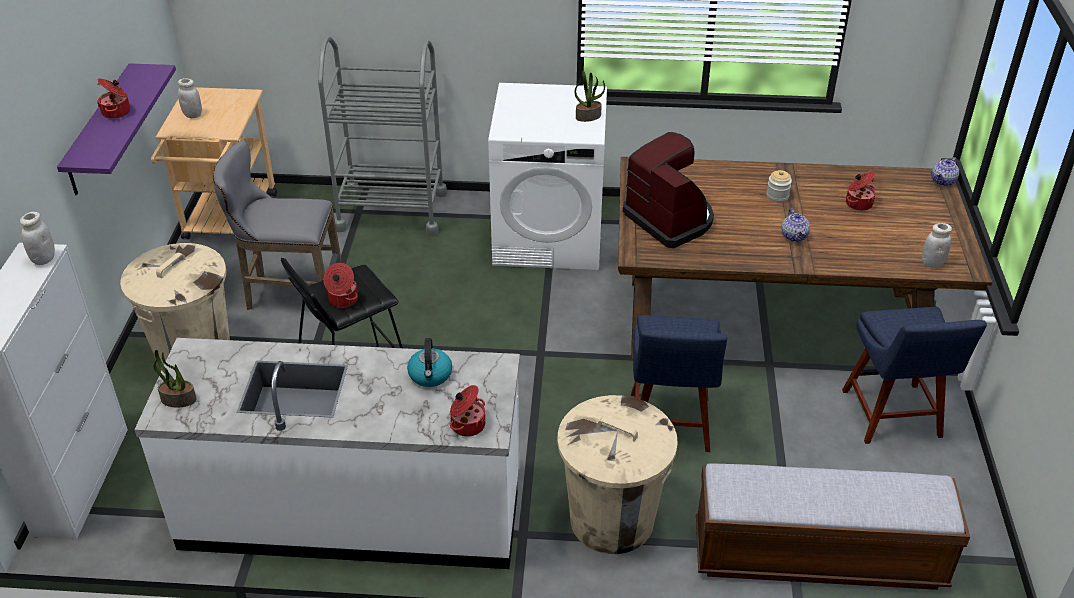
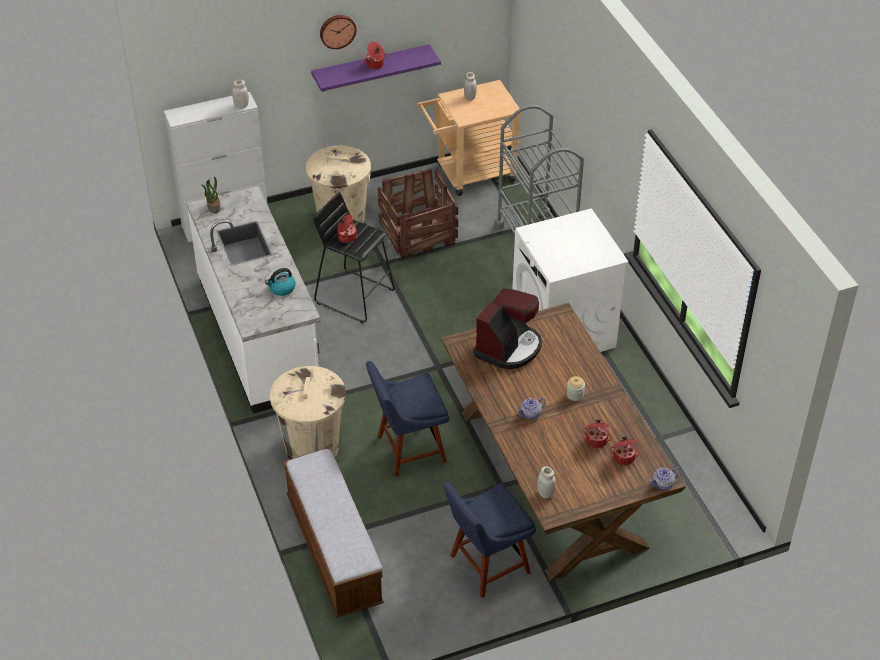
camera: 65 degrees right, 5 degrees up
(58, 83) = (337, 30): none -> wall clock
(289, 294) = (419, 232): grey stool -> crate
(467, 424) = (251, 316): cooking pot -> cooking pot (623, 457)
(588, 116) = (579, 264): potted plant -> none
(943, 181) = (663, 484): teapot -> teapot turned 45 degrees counterclockwise

